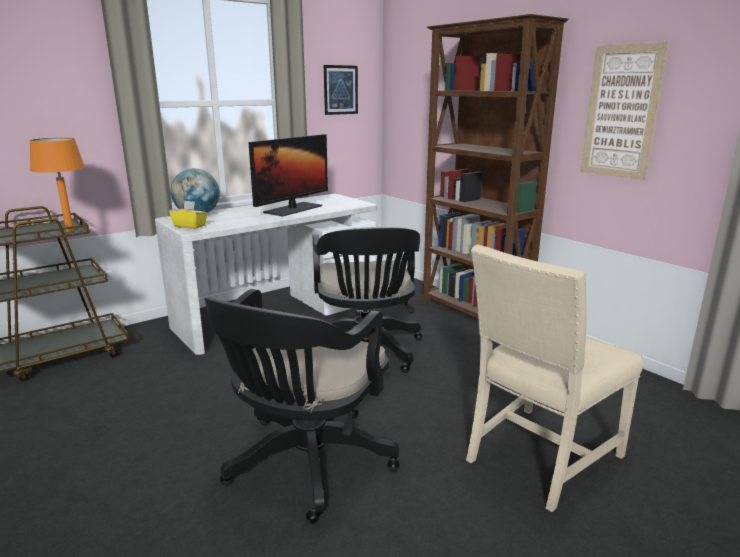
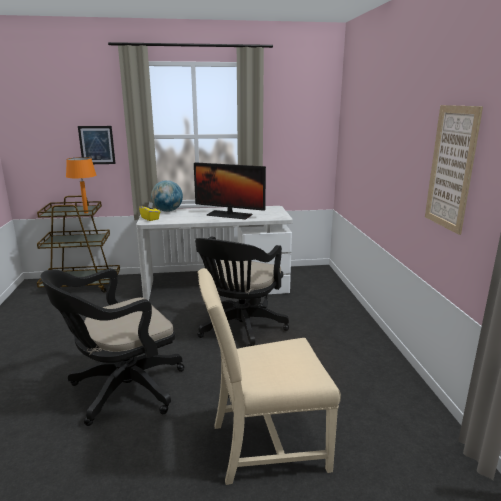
camera: 30 degrees right, 0 degrees up
(293, 209) = (229, 215): monitor -> monitor turned 45 degrees clockwise
(340, 90) = (298, 127): picture -> picture (97, 145)
(474, 315) = (353, 322): brown bookcase -> none

